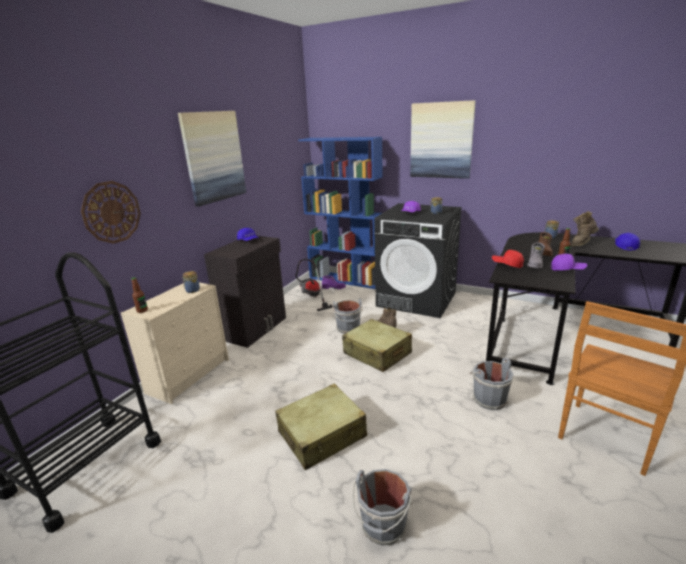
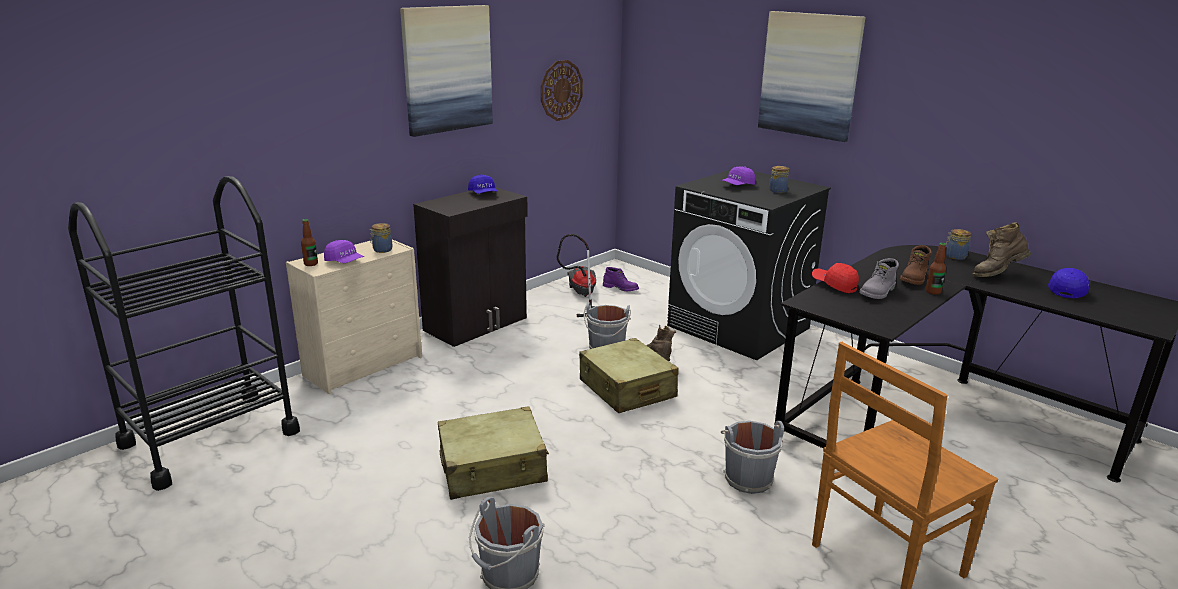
camera: 15 degrees right, 0 degrees up
(111, 212) = (292, 132): wall clock -> wall clock (561, 90)
(346, 279) = (647, 279): blue bookcase -> none
(567, 269) = (921, 307): purple cap -> purple cap (344, 262)

